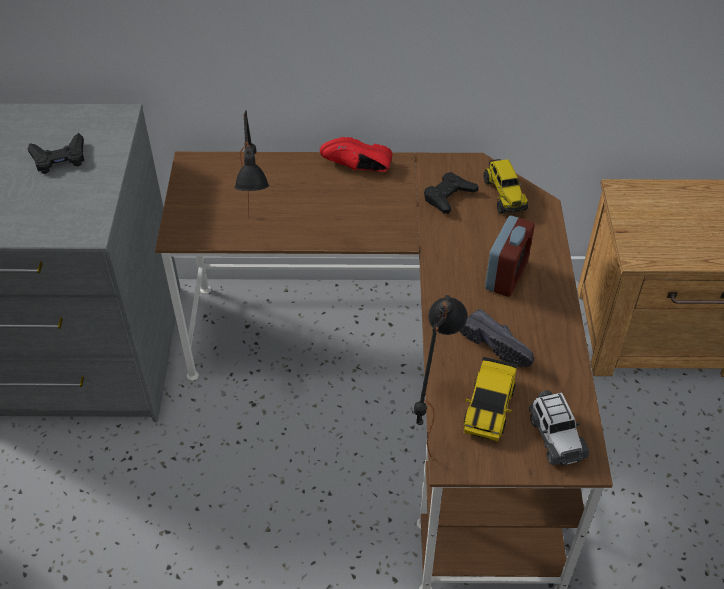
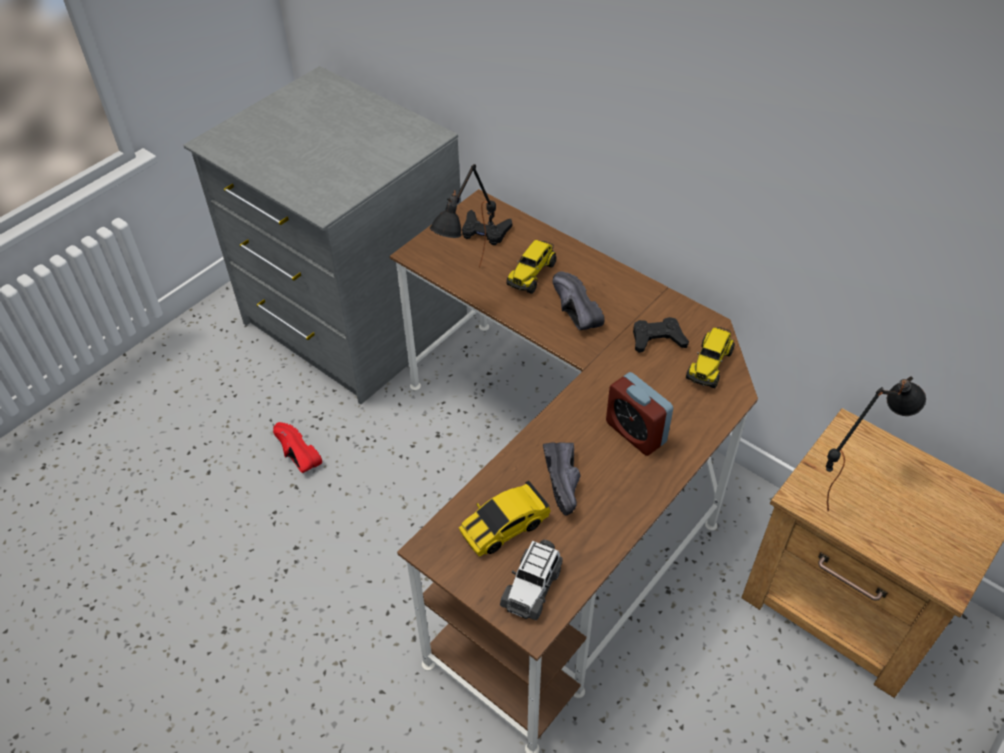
camera: 40 degrees right, 0 degrees up
(59, 158) = (360, 146): black game controller -> black game controller (485, 232)
(298, 199) = (532, 274): none -> toy truck
(357, 168) = (604, 274): red shoe -> red shoe (294, 456)
(363, 212) = (571, 312): none -> black shoe
(428, 422) = (446, 505): black table lamp -> black table lamp (845, 486)
(506, 275) = (635, 432): alarm clock -> alarm clock turned 75 degrees clockwise

